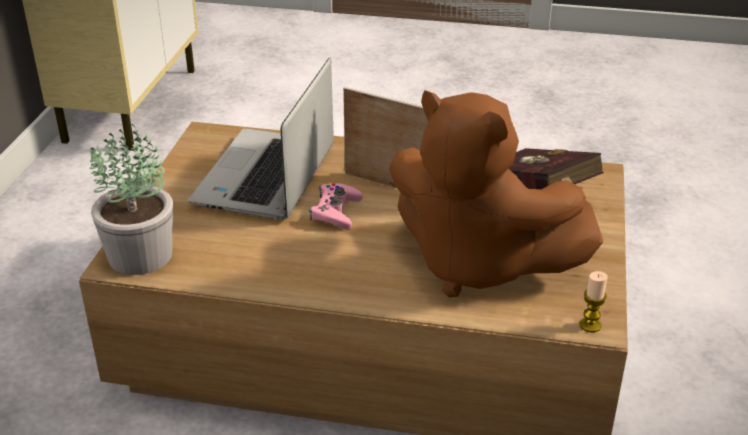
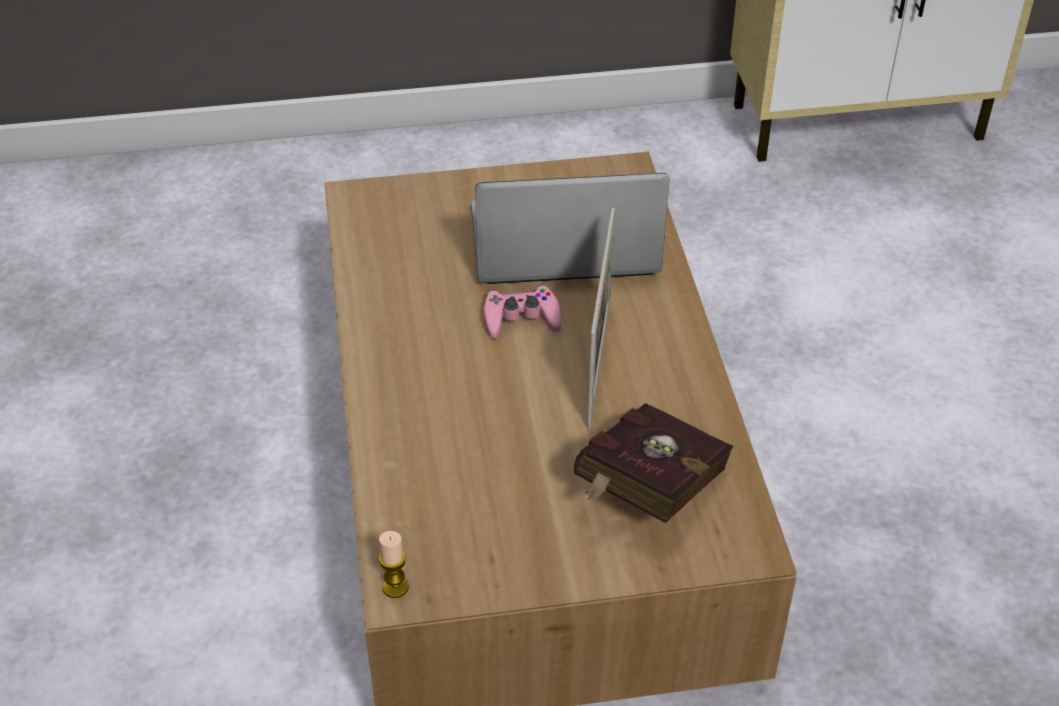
camera: 70 degrees right, 10 degrees up
(142, 255) = (376, 206): potted plant -> none
(477, 264) = (474, 462): brown plush toy -> none

